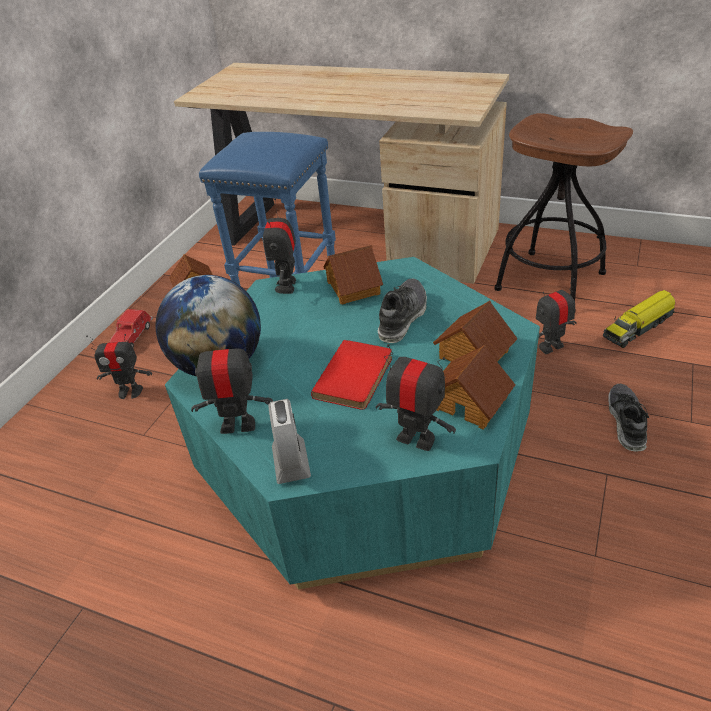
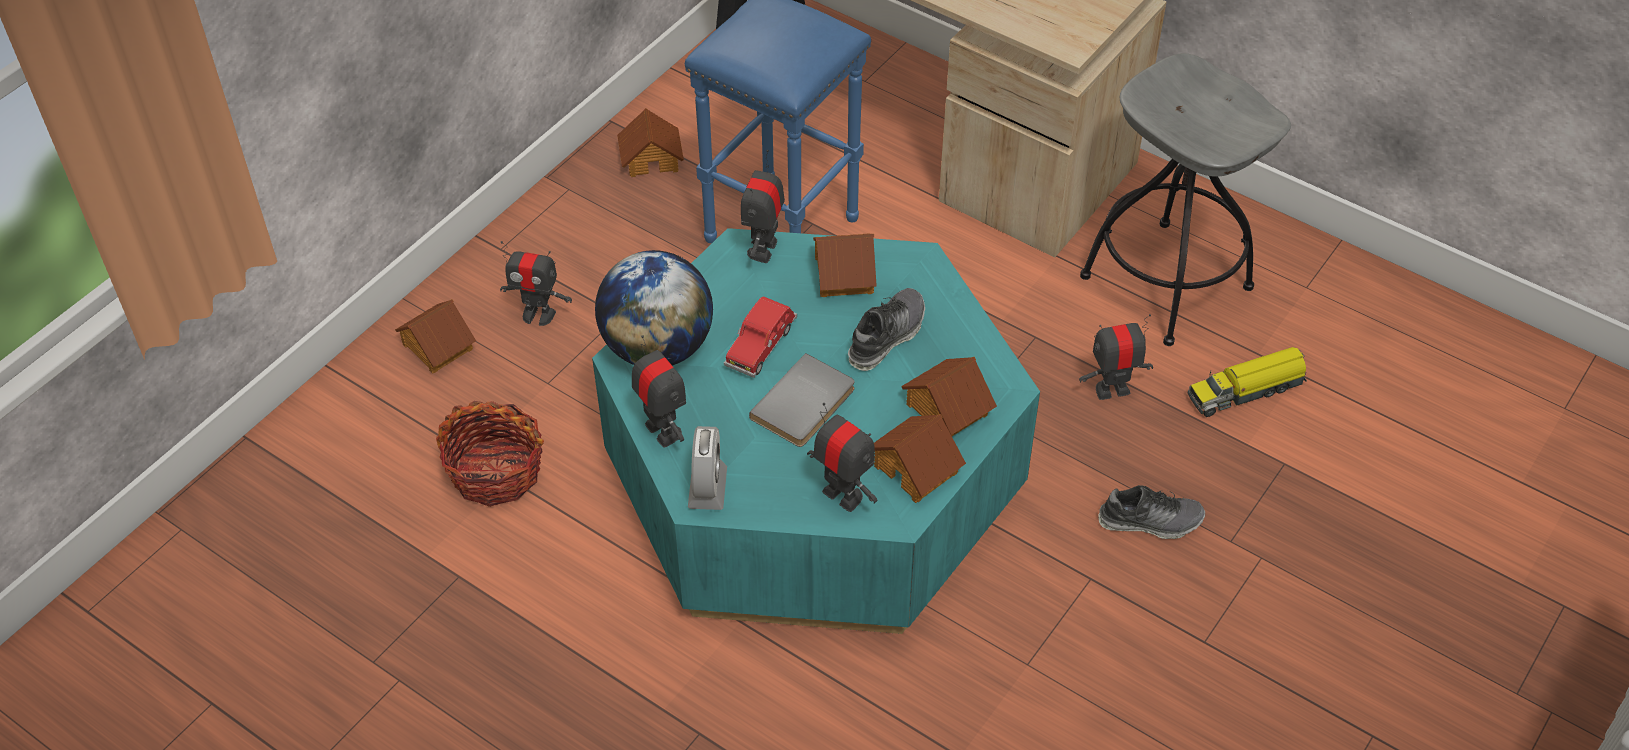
camera: 10 degrees right, 10 degrees up
(54, 430) = (437, 347): none -> toy house
(108, 510) = (495, 472): none -> basket
(133, 337) = (552, 226): red toy car -> red toy car (761, 346)
(238, 425) = (663, 431): toy robot -> toy robot turned 45 degrees clockwise
(356, 377) = (806, 405): red book -> grey book
(549, 280) = (1165, 281): brown stool -> grey stool
(626, 422) = (1150, 521): shoe -> shoe turned 75 degrees clockwise

